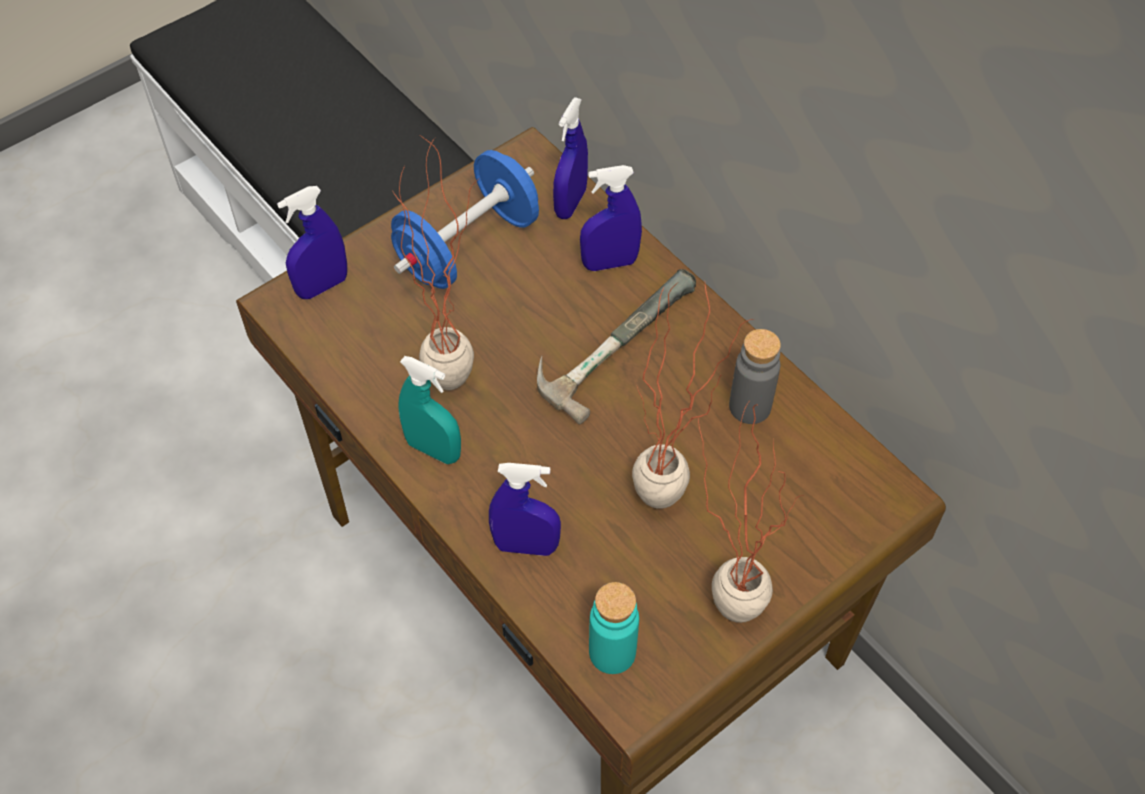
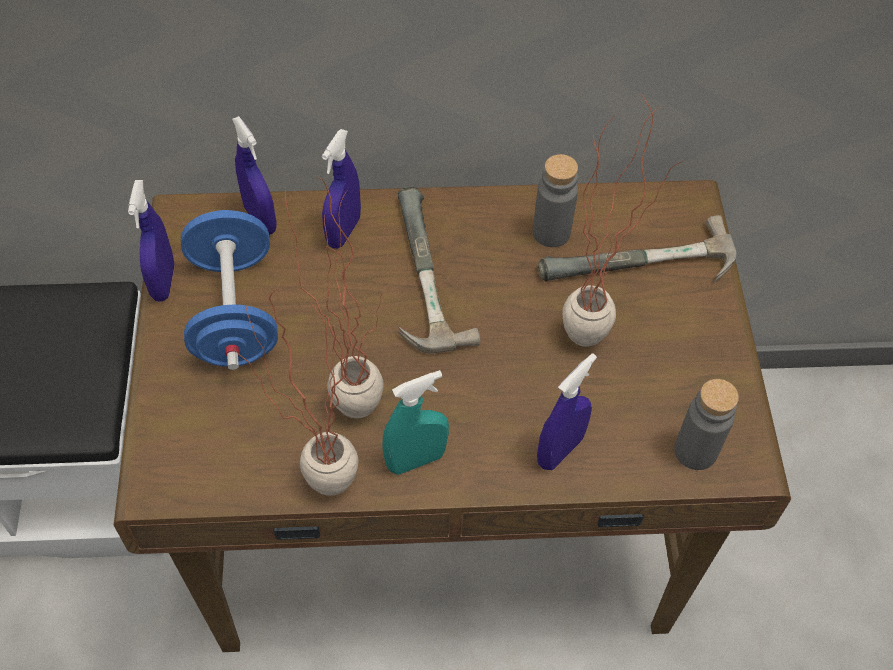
camera: 55 degrees left, 0 degrees up
(322, 286) = (170, 443): blue spray bottle -> blue spray bottle (163, 282)
(612, 652) = (695, 451): turquoise bottle -> grey bottle
(723, 596) = (698, 351): potted plant -> potted plant (314, 484)
(773, 499) = (640, 270): none -> hammer

